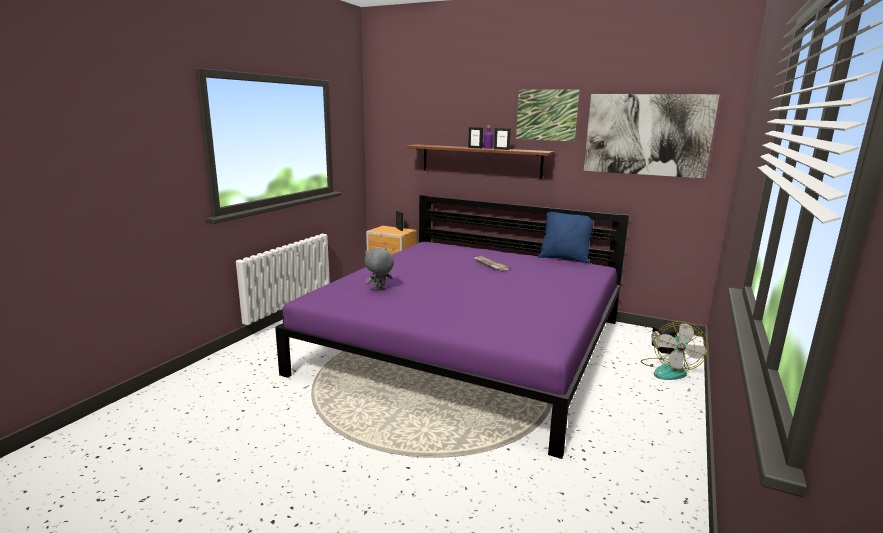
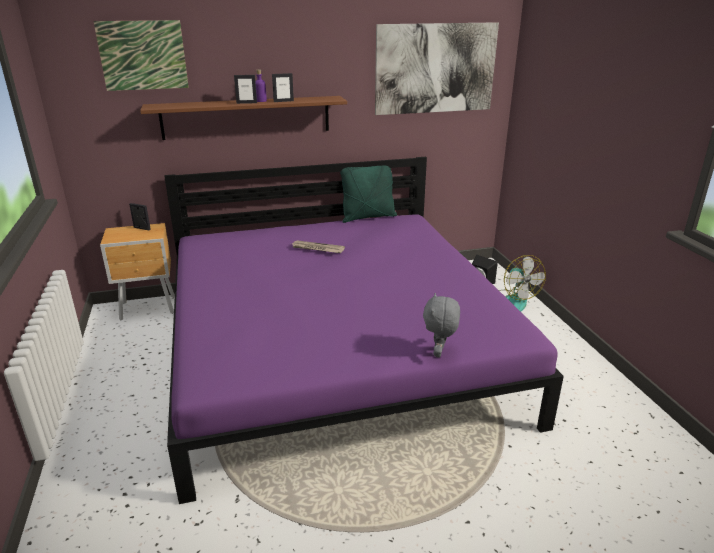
camera: 40 degrees left, 10 degrees up
(379, 289) = (261, 331): grey plush toy -> grey plush toy (439, 353)
(546, 115) = (326, 52): picture -> picture (143, 55)
(564, 259) = (368, 217): blue pillow -> green pillow

